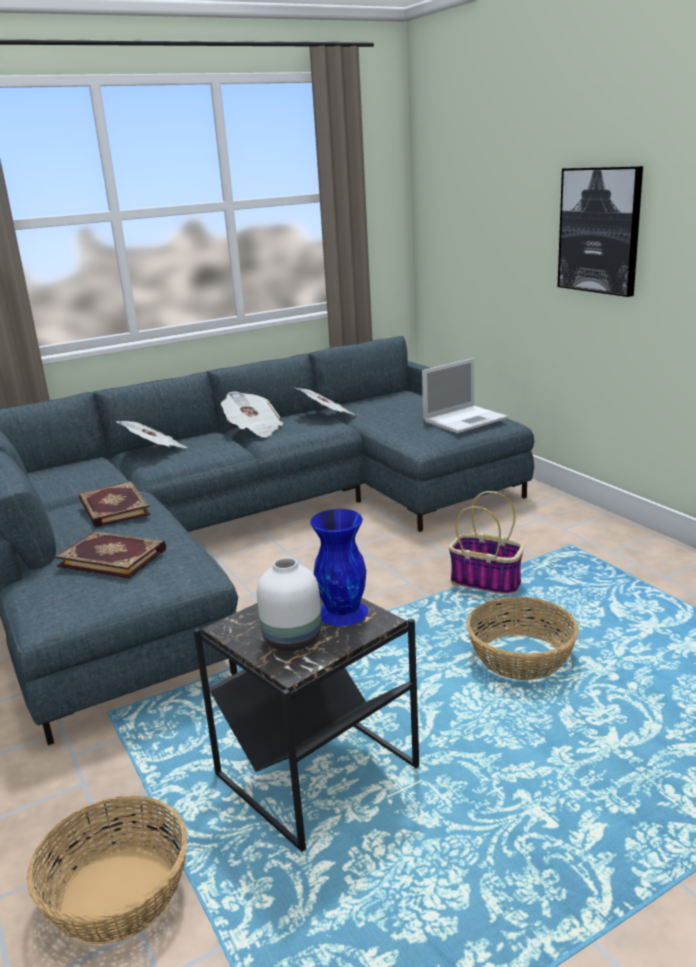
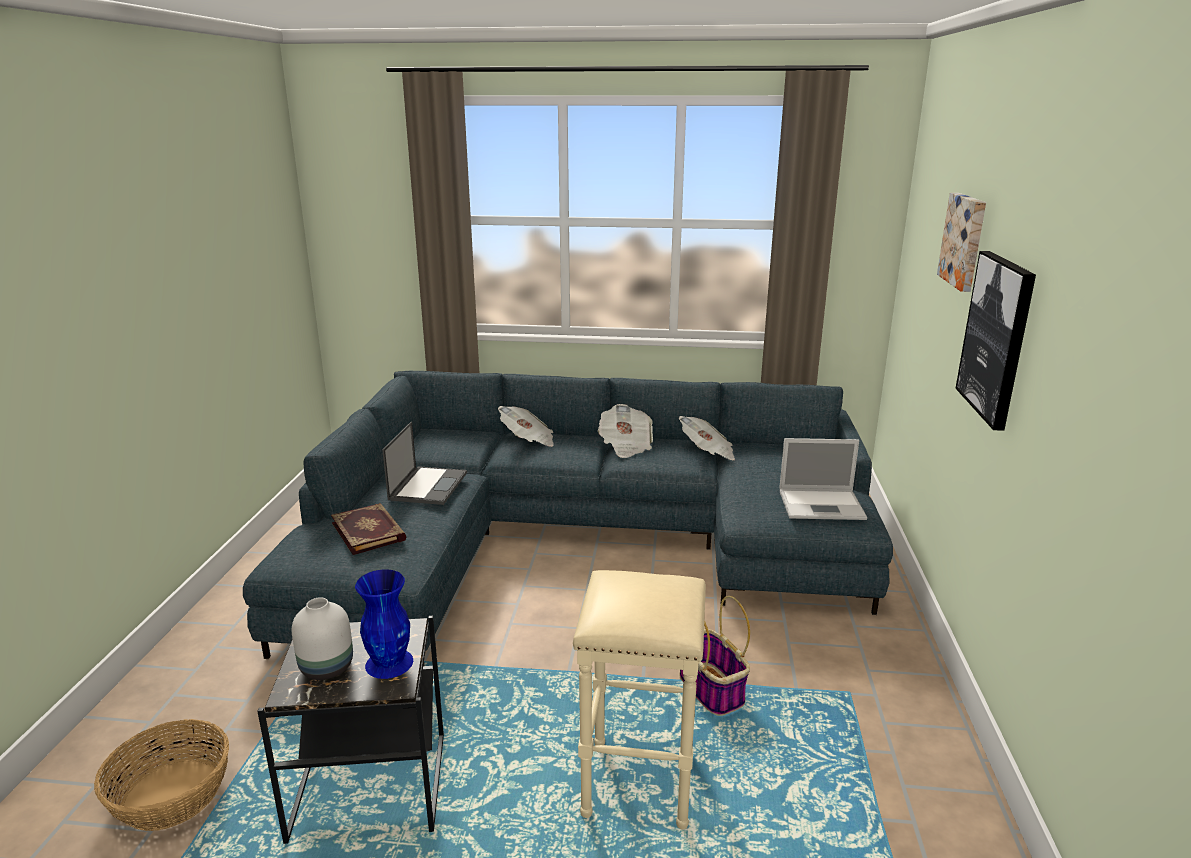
camera: 35 degrees right, 0 degrees up
(113, 508) = (428, 485): book -> laptop
(521, 657) = (640, 785): basket -> beige stool
(525, 171) = (965, 240): none -> picture

